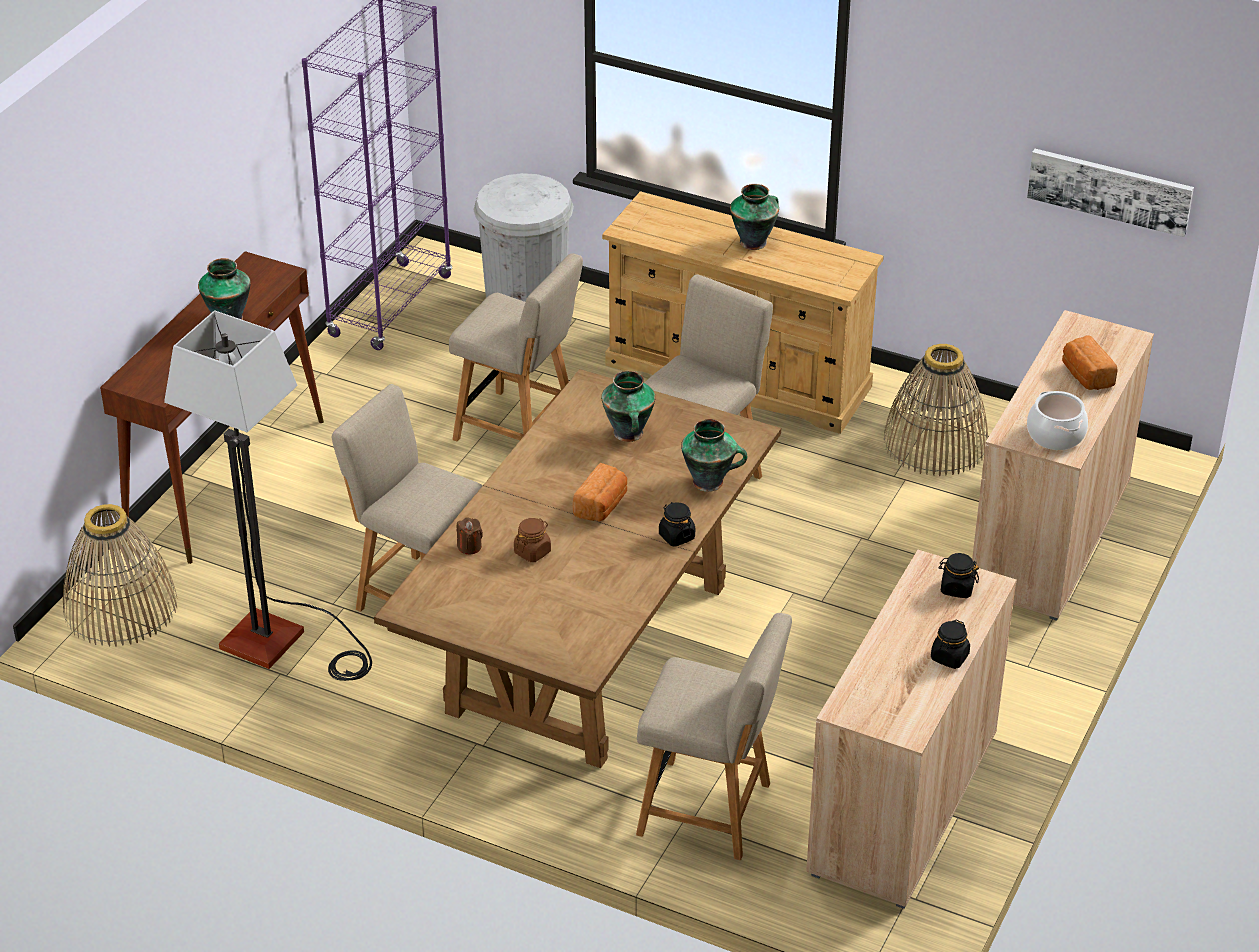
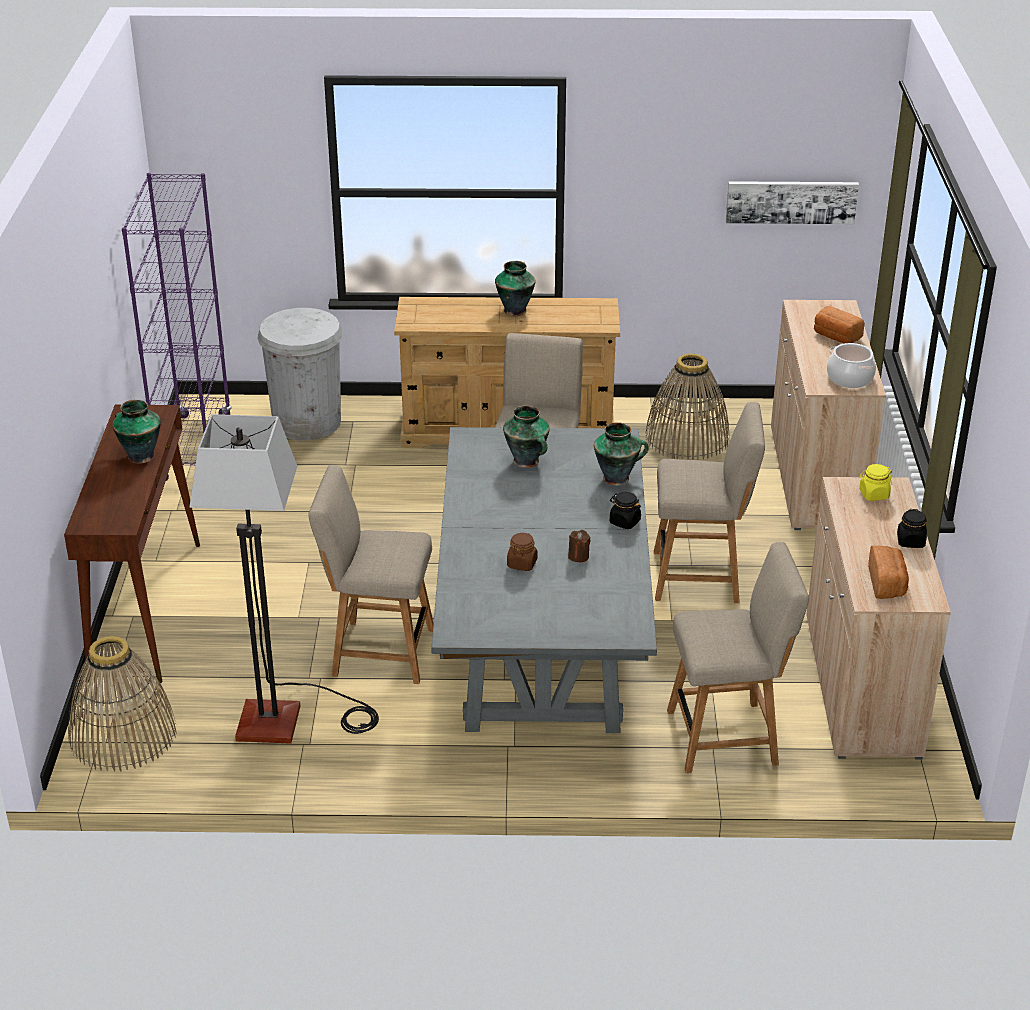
camera: 25 degrees left, 5 degrees down
(469, 546) = (468, 574): brown candle -> brown candle (578, 556)
(520, 430) = (368, 509): beige chair -> beige chair (701, 577)
(589, 646) = (542, 648): brown dining table -> grey dining table
(602, 506) = (549, 516): bread -> bread (887, 584)
(956, 588) = (873, 494): black jar -> yellow jar

